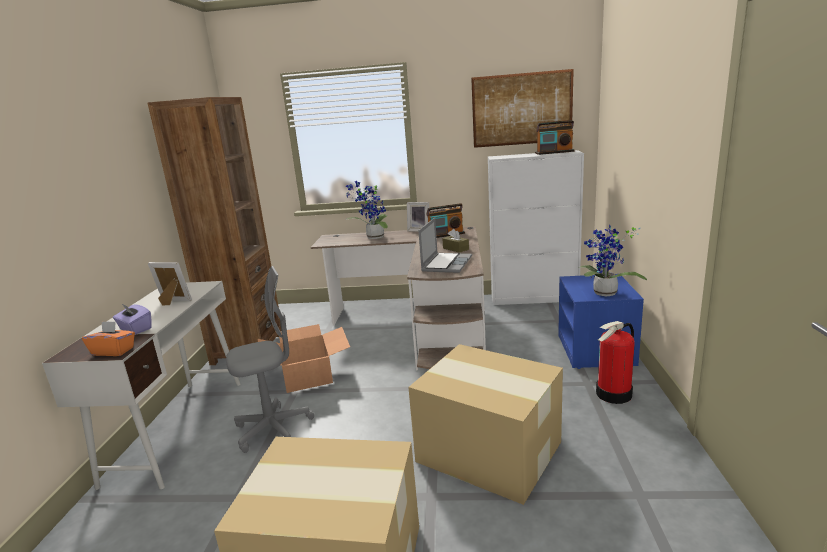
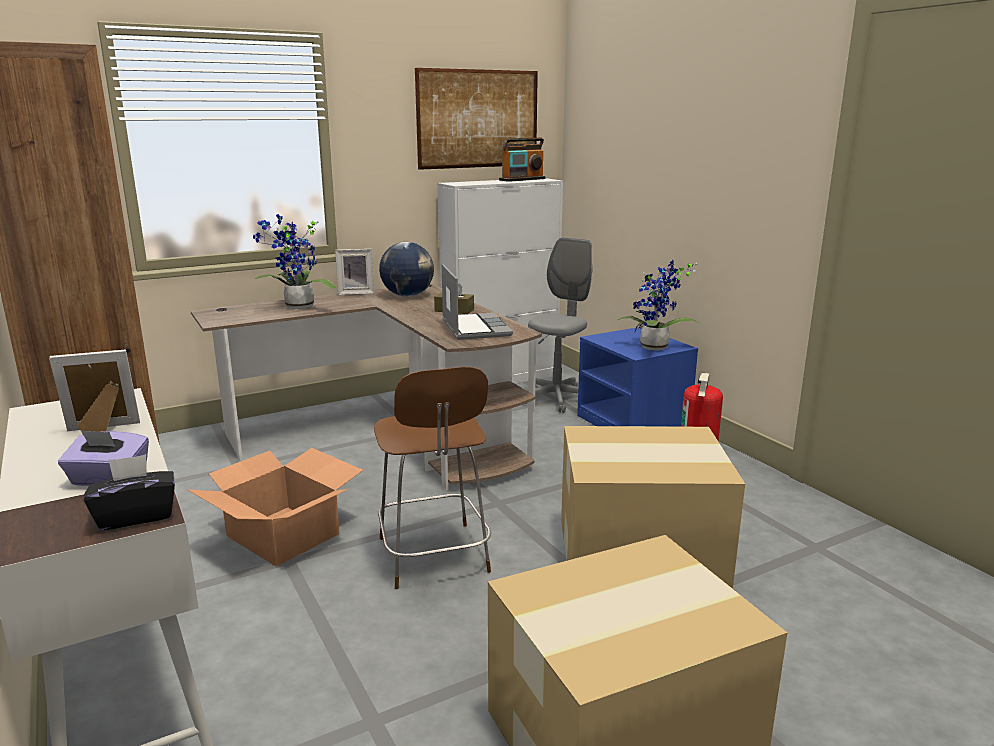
camera: 35 degrees left, 0 degrees up
(113, 351) = (136, 516): orange tissue box -> black tissue box
(273, 429) = (317, 618): grey office chair -> grey office chair (557, 399)
(364, 412) = (434, 557): none -> brown stool
(445, 235) = (407, 295): radio -> globe

